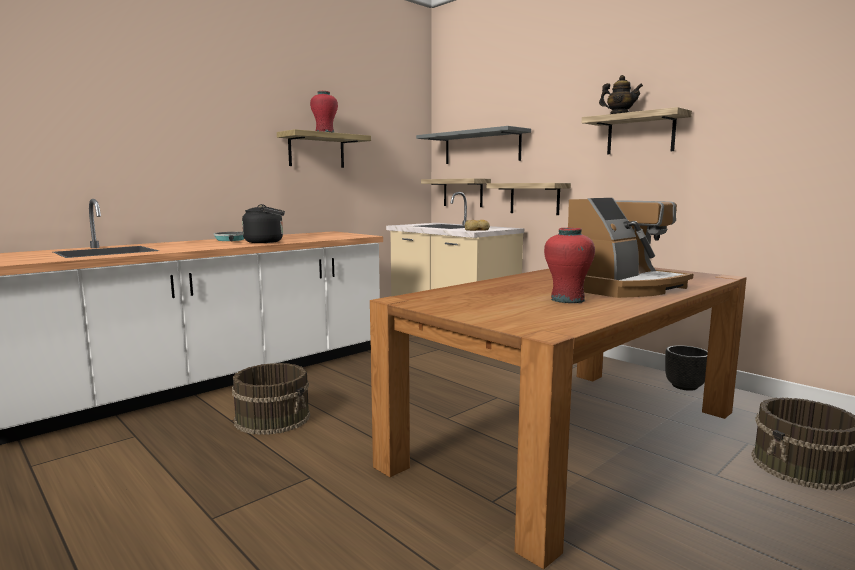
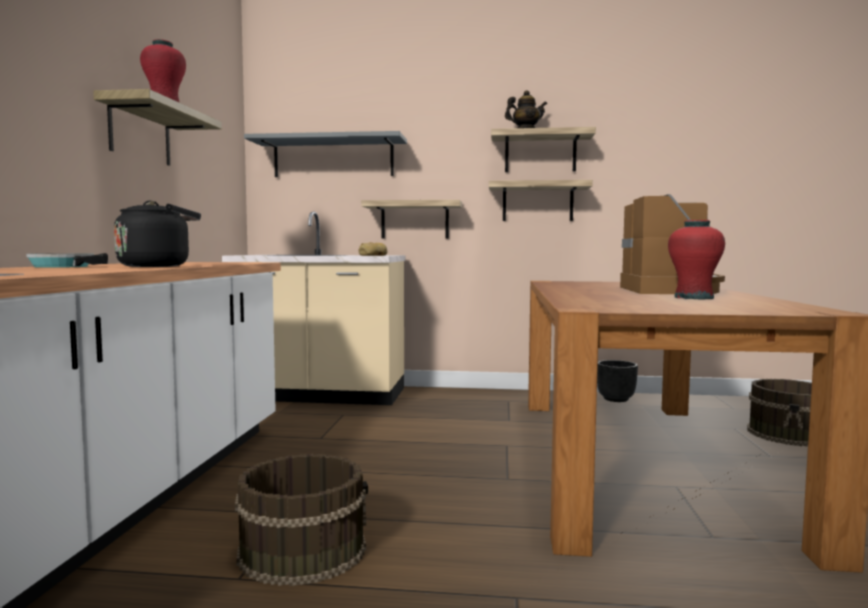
camera: 40 degrees left, 5 degrees down
(463, 192) = (304, 214): shelf -> shelf (537, 202)

